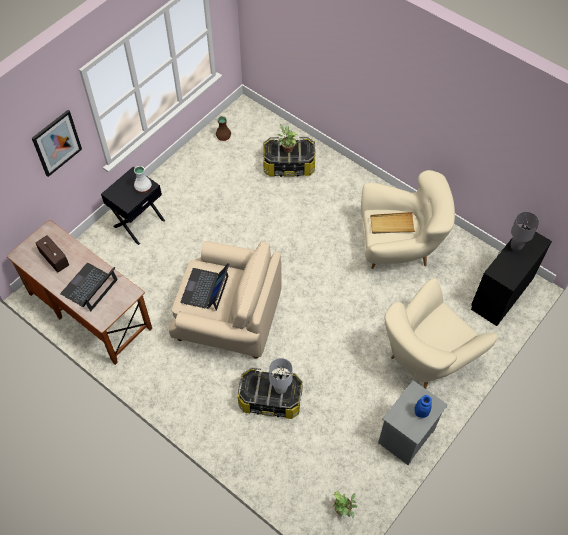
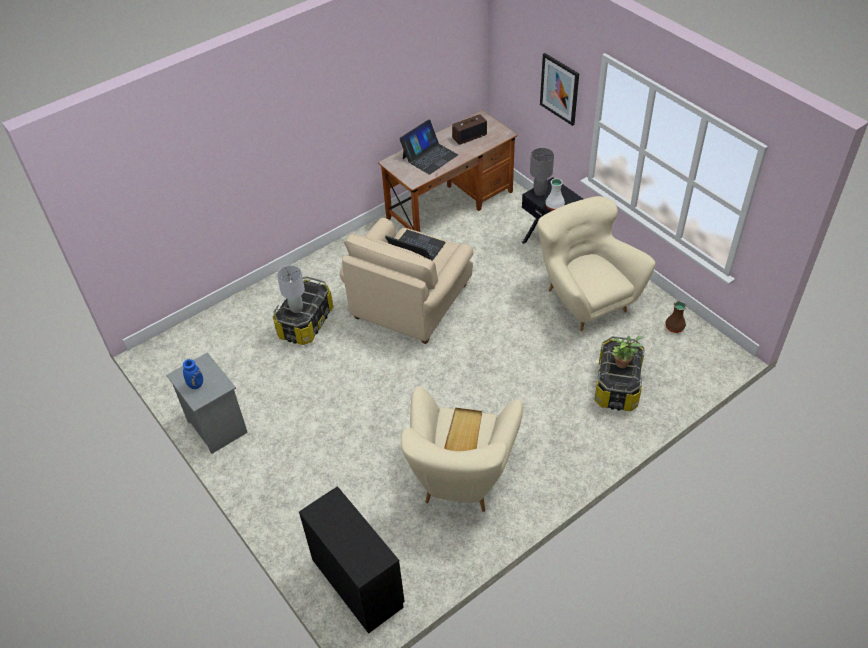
camera: 105 degrees right, 10 degrees down
(90, 287) = (429, 156): laptop -> laptop turned 90 degrees clockwise
(343, 510) = (171, 359): potted plant -> none
(426, 358) = (298, 469): beige armchair -> beige armchair (585, 299)
(516, 247) = (363, 537): grey table lamp -> grey table lamp (539, 192)

